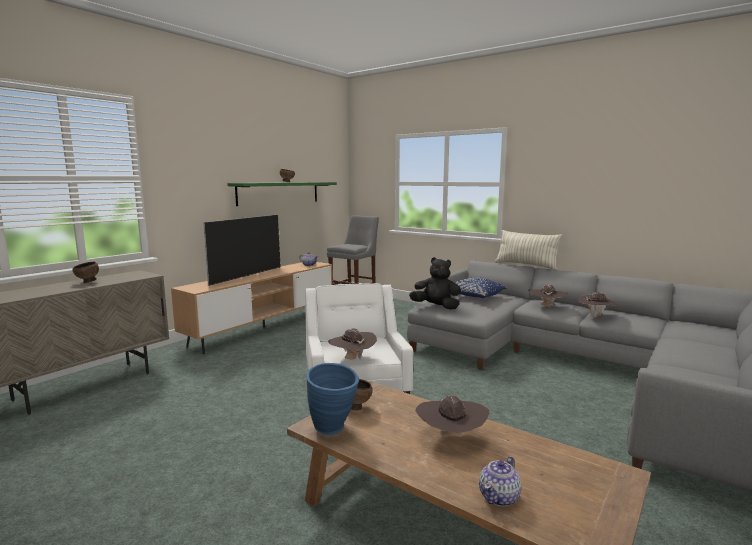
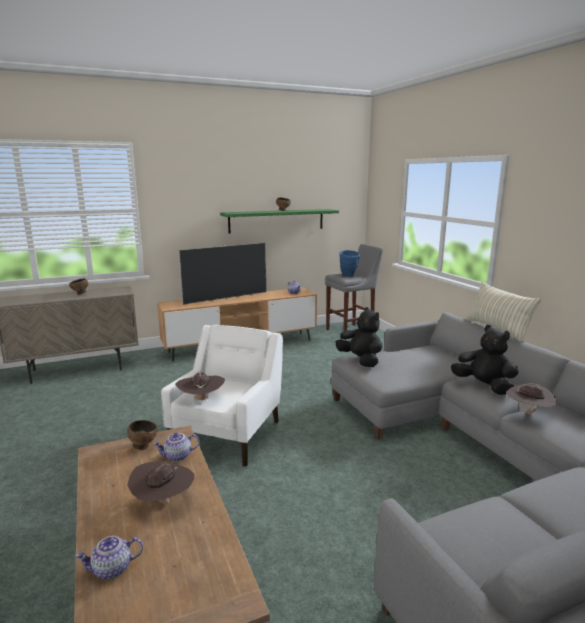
camera: 30 degrees right, 5 degrees up
(334, 430) = (101, 461): blue vase -> blue vase (349, 276)
(403, 405) = (177, 456): none -> teapot
(475, 297) = (418, 356): blue pillow -> none
(546, 306) = (484, 386): brown hat -> black plush toy

